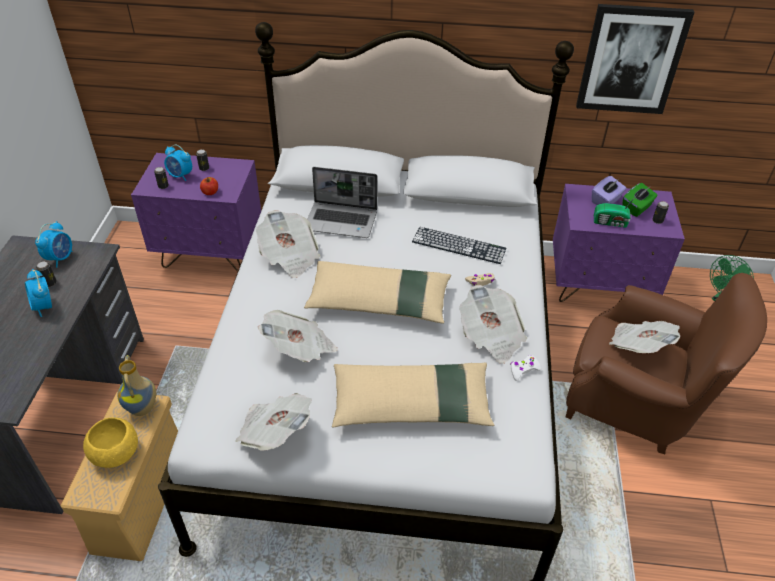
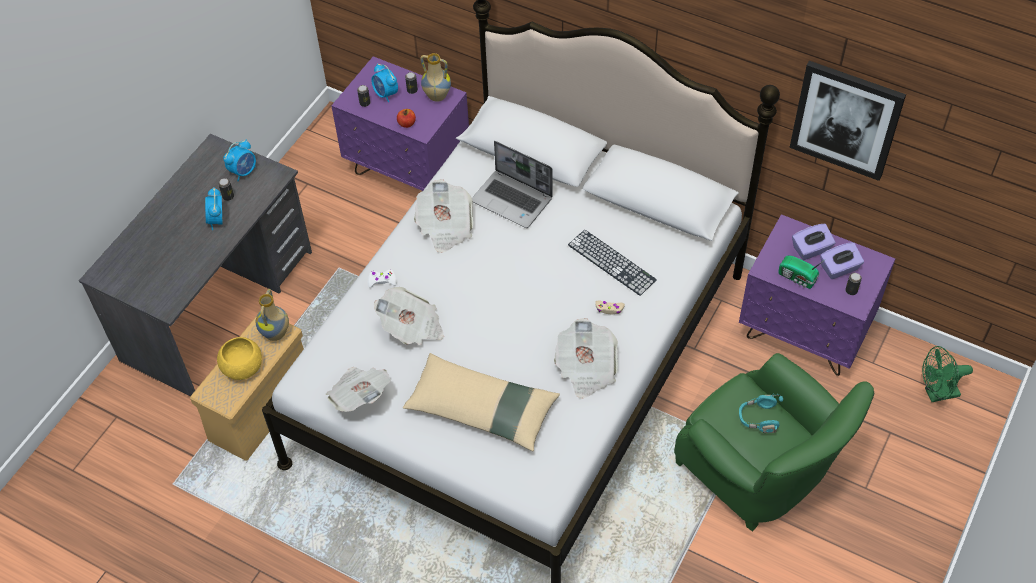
camera: 25 degrees right, 10 degrees up
(229, 168) = (436, 97): none -> vase
(379, 302) = (503, 301): beige pillow -> none
(524, 370) = (596, 410): white game controller -> white game controller (382, 281)
(636, 208) = (839, 268): green tissue box -> purple tissue box
(637, 403) = (759, 473): brown armchair -> green armchair
(638, 346) = (758, 418): newspaper -> turquoise headphones

